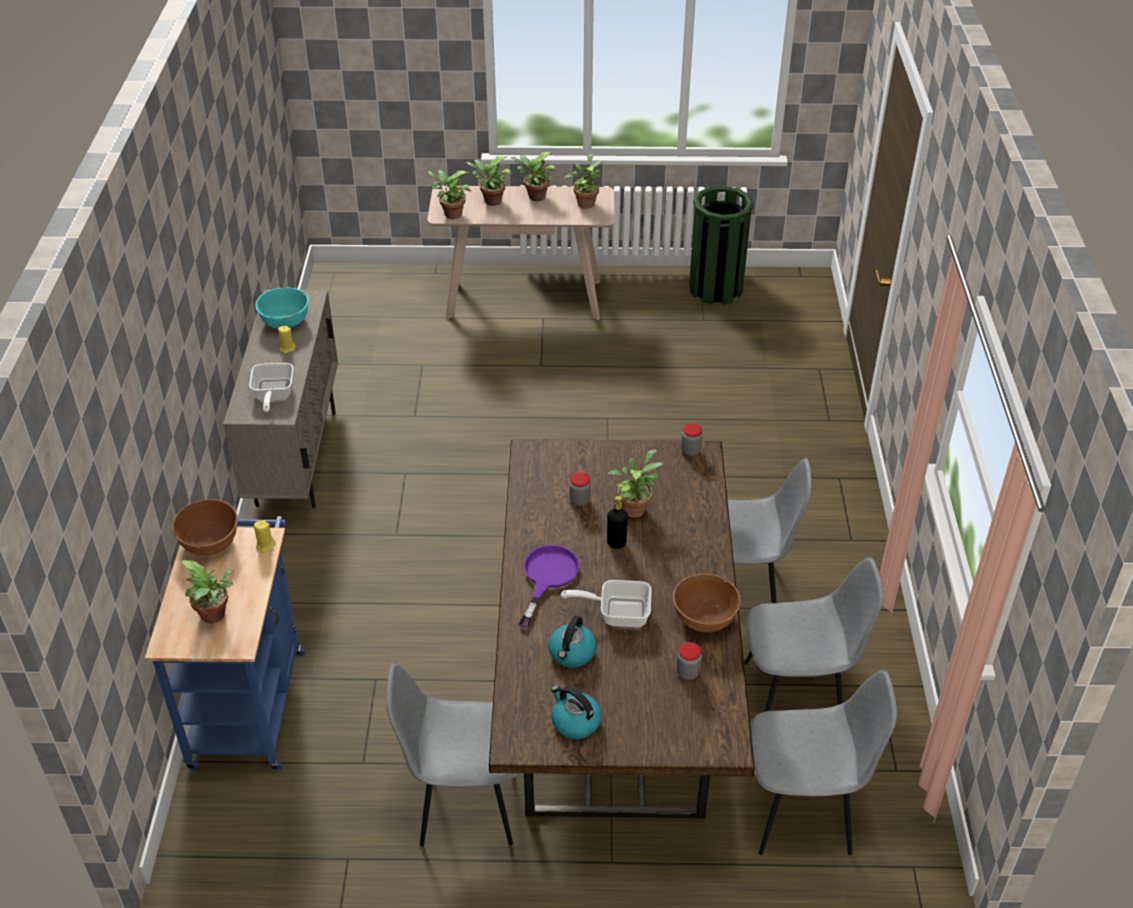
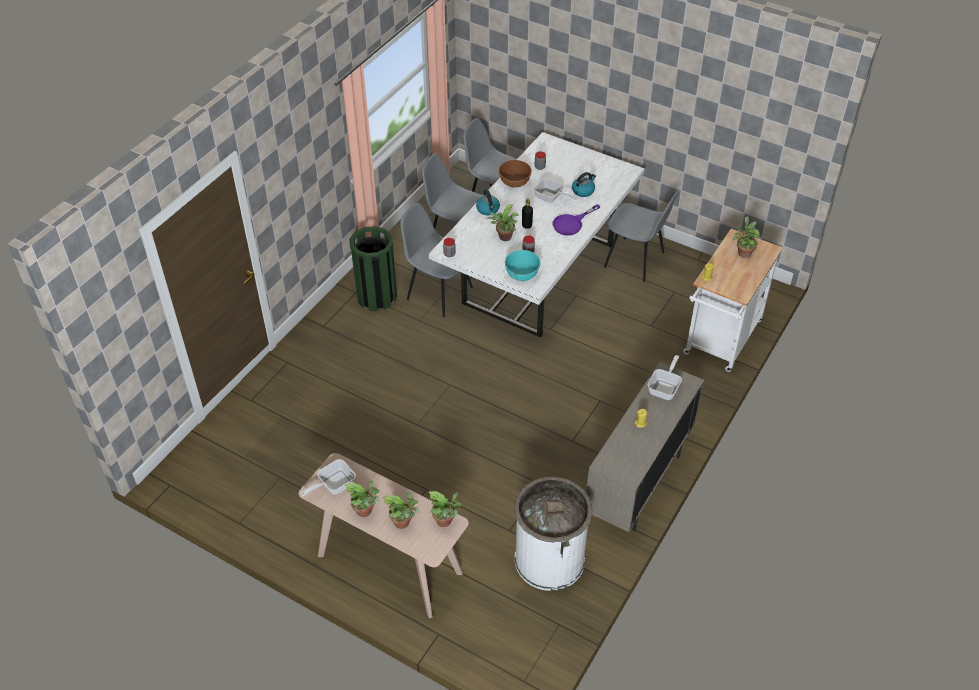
camera: 150 degrees left, 5 degrees up
(210, 542) = (736, 290): brown bowl -> none
(249, 700) = (720, 341): blue cart -> white cart
(285, 322) = (632, 448): turquoise bowl -> turquoise bowl (522, 274)
(363, 357) = (549, 559): none -> white trash can
(575, 722) = (600, 168): kettle -> kettle (488, 209)
(585, 203) = (333, 485): potted plant -> frying pan
(614, 691) = (537, 274): brown dining table -> white dining table
(715, 288) = (241, 503): green trash can -> green trash can (377, 296)

